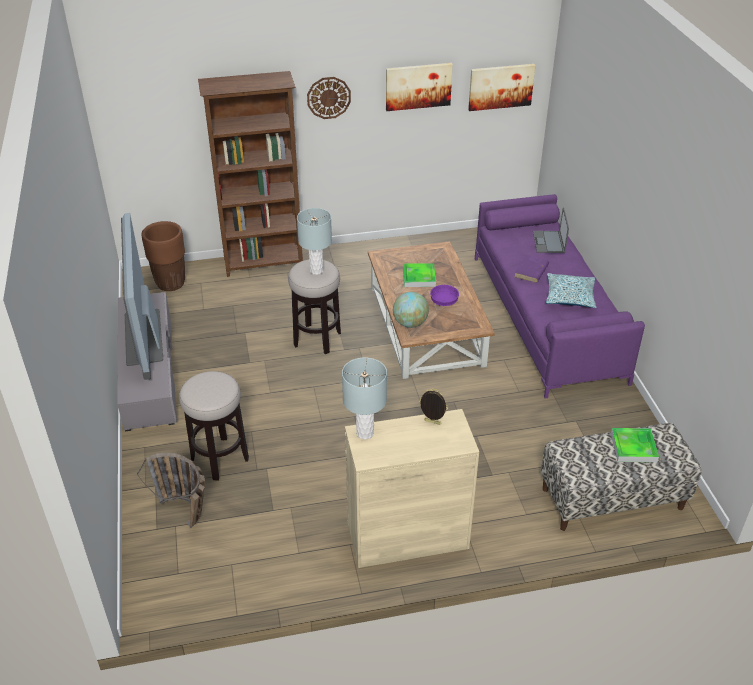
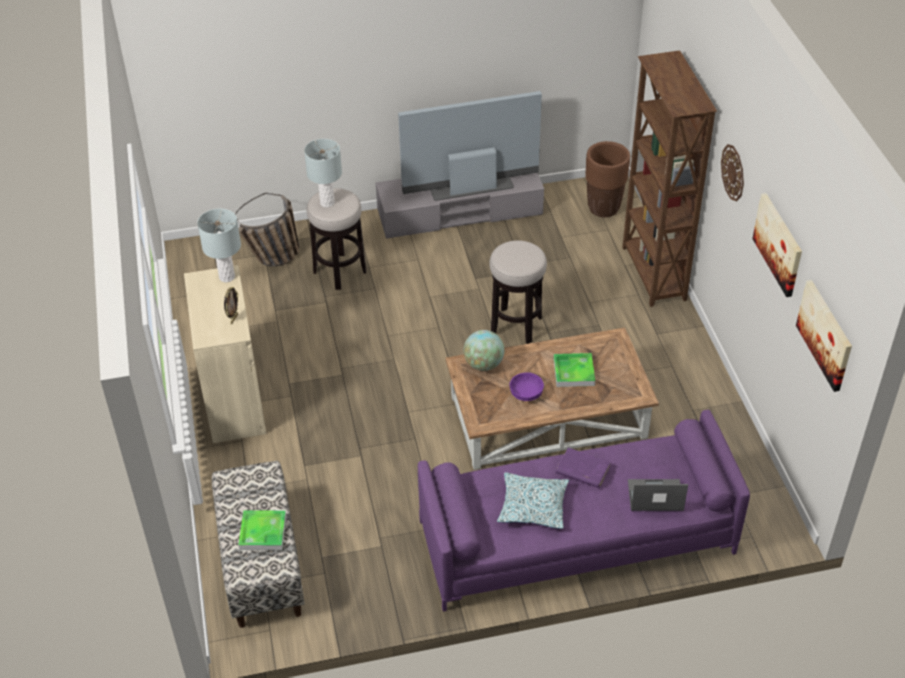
camera: 90 degrees right, 5 degrees up
(316, 271) = (517, 257): grey table lamp -> grey table lamp (327, 202)

